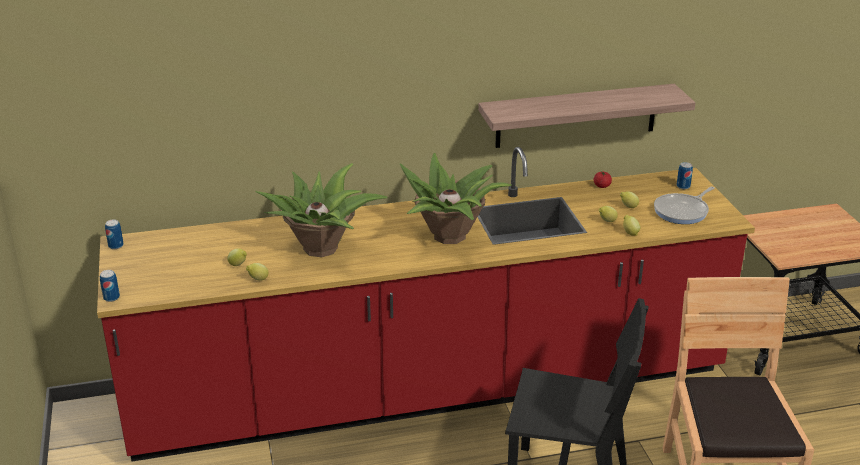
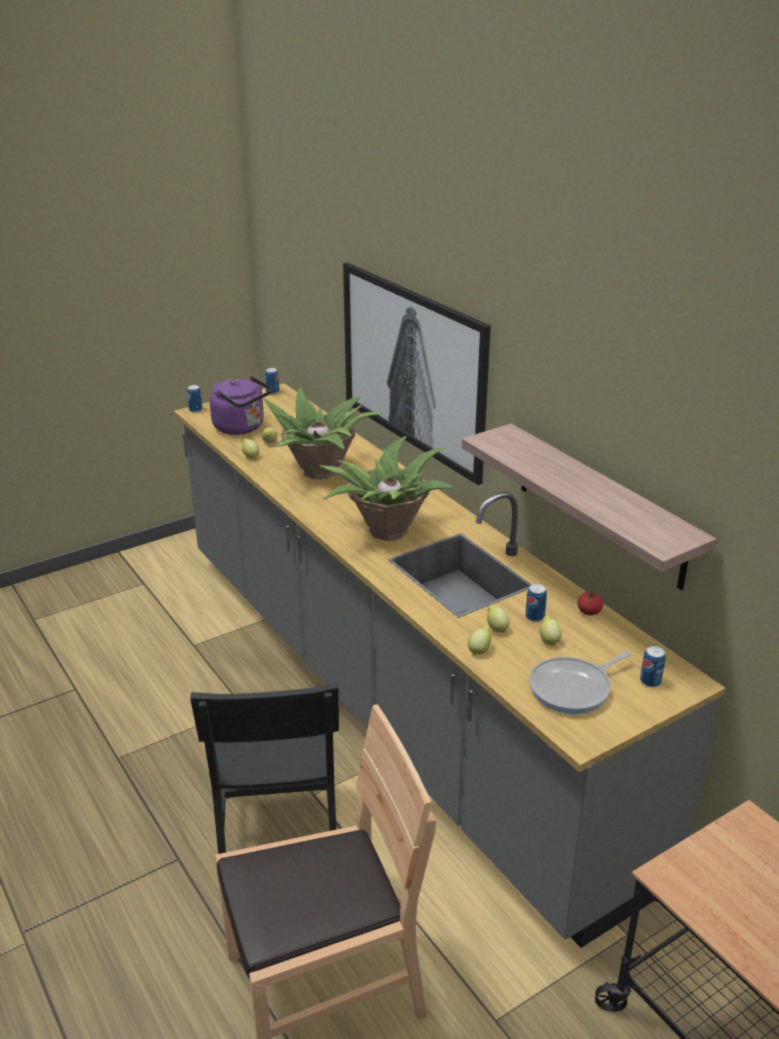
camera: 70 degrees right, 0 degrees up
(187, 275) = (242, 428): none -> purple kettle
(343, 115) = (414, 367): none -> picture
(430, 390) = (389, 695): red counter -> grey counter
(599, 205) = (534, 616): none -> can
(683, 211) = (573, 689): frying pan -> frying pan turned 60 degrees counterclockwise

